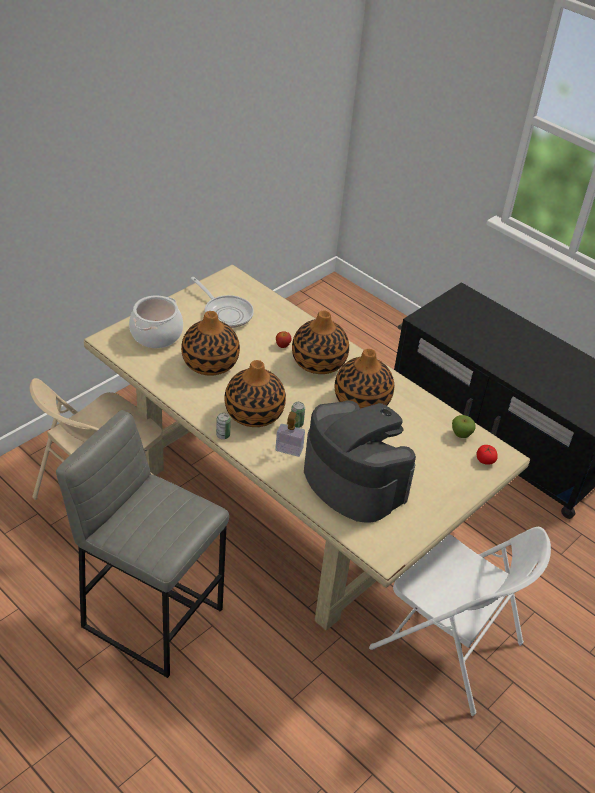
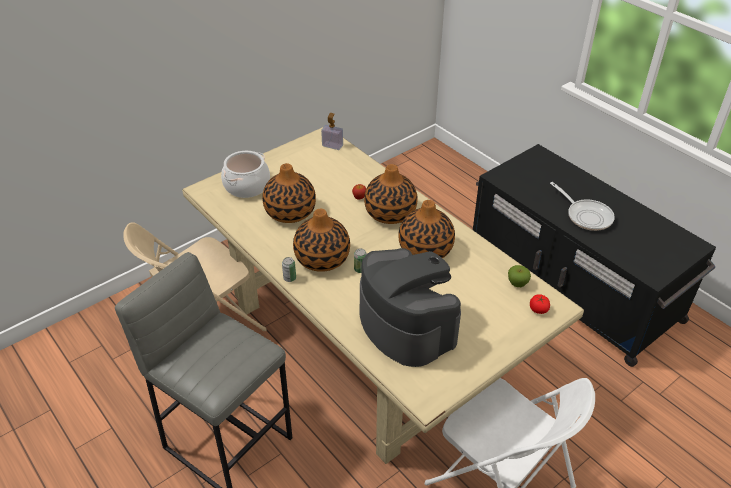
camera: 10 degrees right, 0 degrees up
(226, 313) = (312, 167): frying pan -> frying pan (586, 216)
(289, 449) = (349, 293): soap dispenser -> soap dispenser (332, 145)

